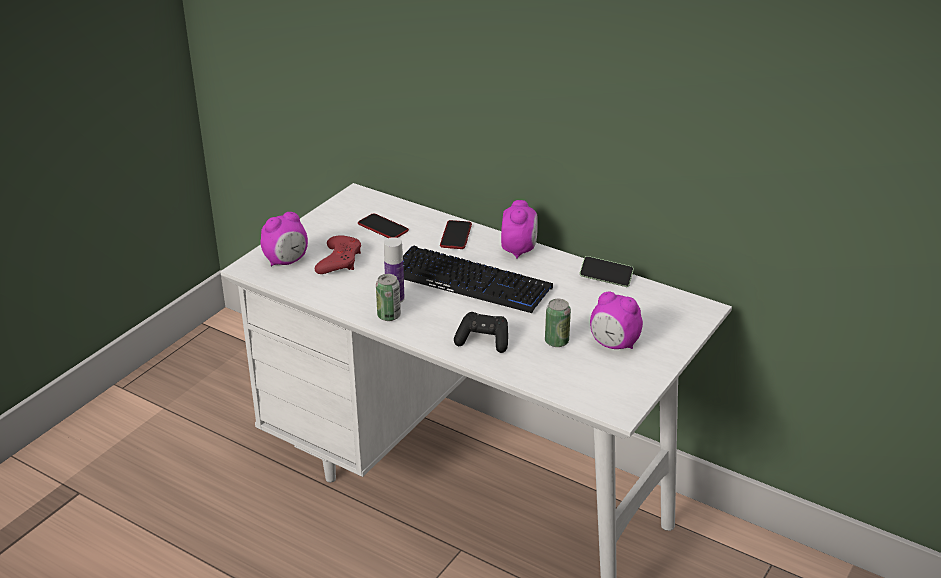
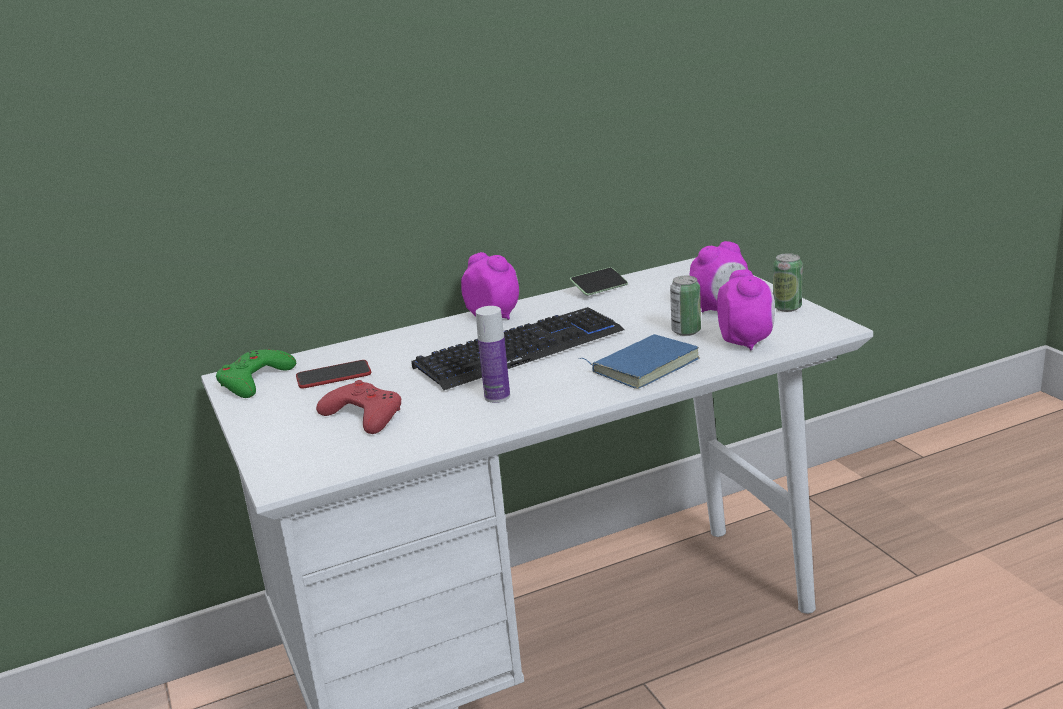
camera: 55 degrees left, 10 degrees down
(286, 261) = (312, 451): alarm clock -> alarm clock (746, 342)
(358, 203) = (254, 380): none -> green game controller
(389, 316) = (529, 407): can -> can (787, 308)
(456, 235) = (416, 340): phone -> none
(483, 341) = (643, 365): black game controller -> blue book

